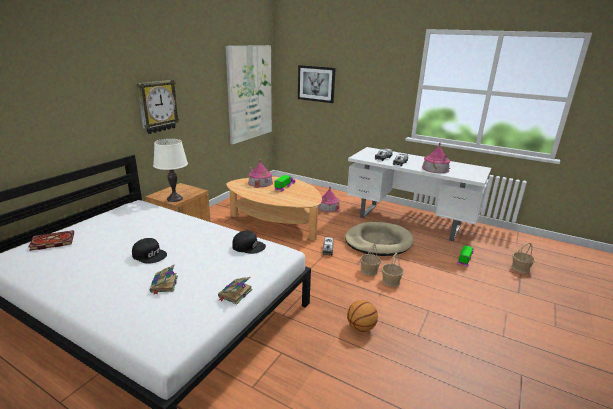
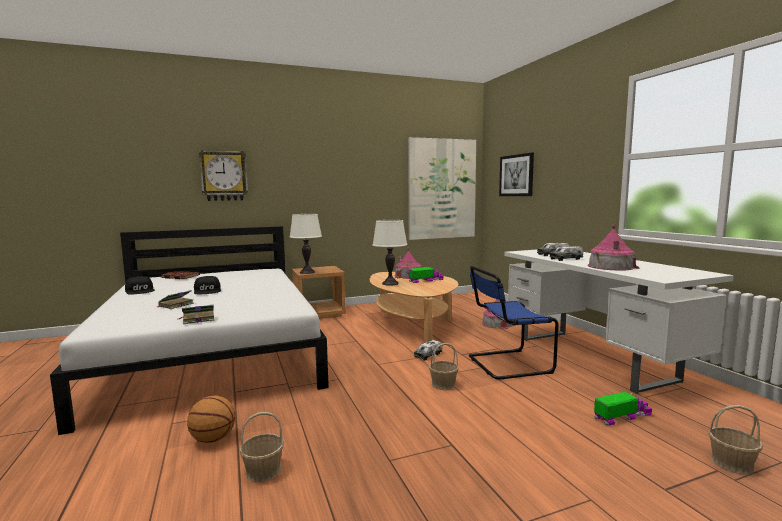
camera: 40 degrees right, 15 degrees down
(157, 106) = (317, 187): wall clock -> wall clock (224, 176)
(248, 246) = (281, 300): black cap -> black cap (140, 291)
(265, 196) = (390, 283): none -> white table lamp
(361, 327) = (339, 425): basketball -> basketball (213, 439)
(378, 242) = (506, 364): beige dog bed -> blue chair
(390, 281) = (453, 401): basket -> basket (263, 470)

